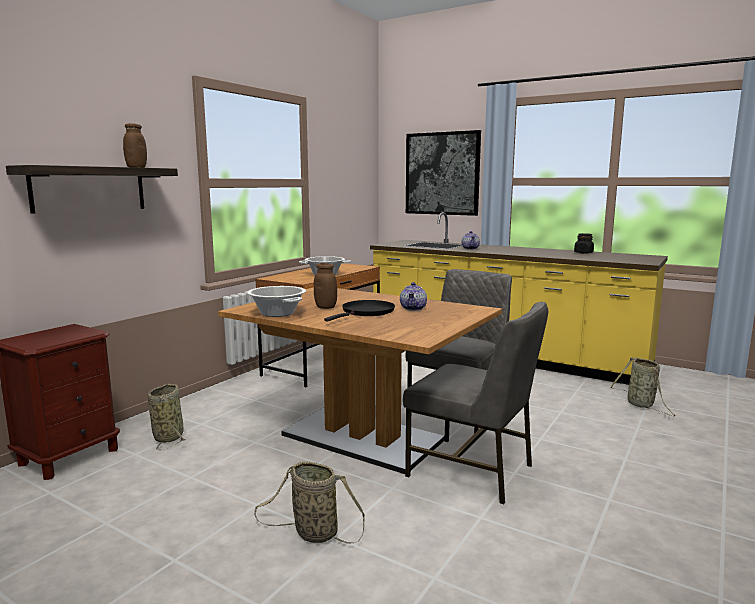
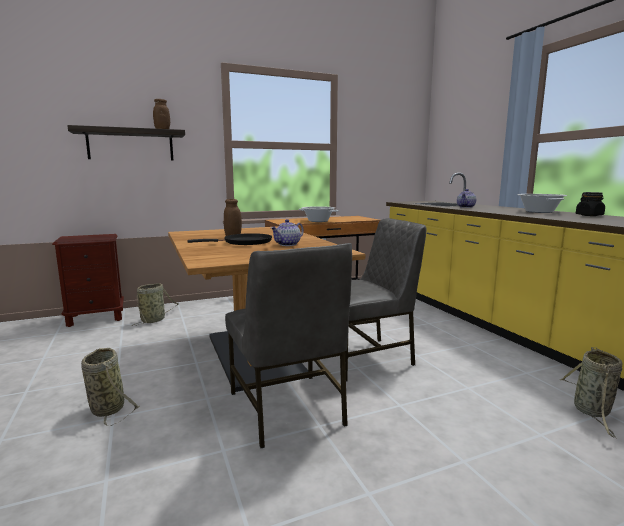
camera: 35 degrees right, 0 degrees up
(277, 313) = (190, 236): cooking pot -> cooking pot (539, 212)
(442, 173) = (475, 136): picture -> none

